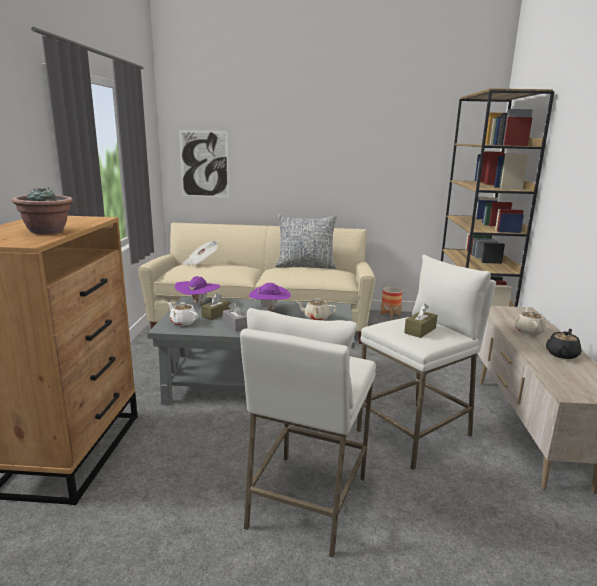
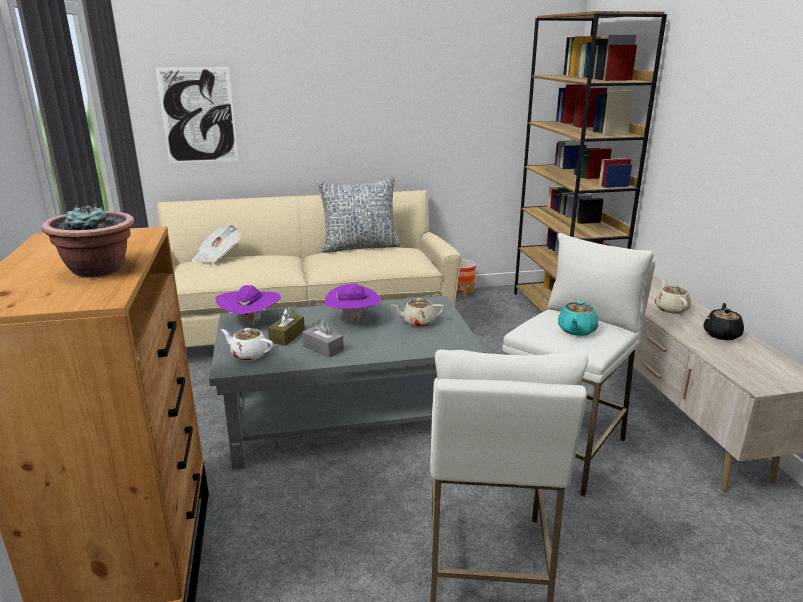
camera: 15 degrees left, 5 degrees up
(420, 330) = (576, 330): brown tissue box -> turquoise teapot

